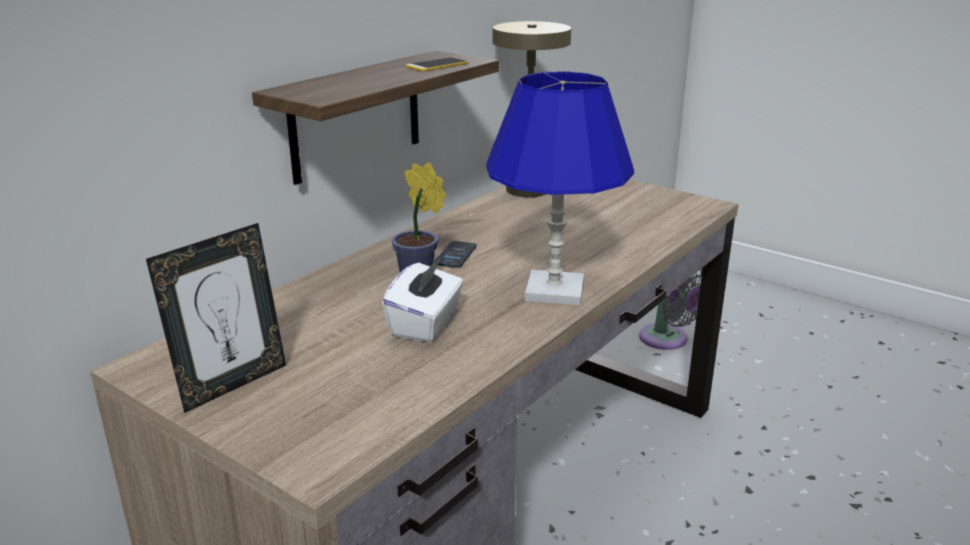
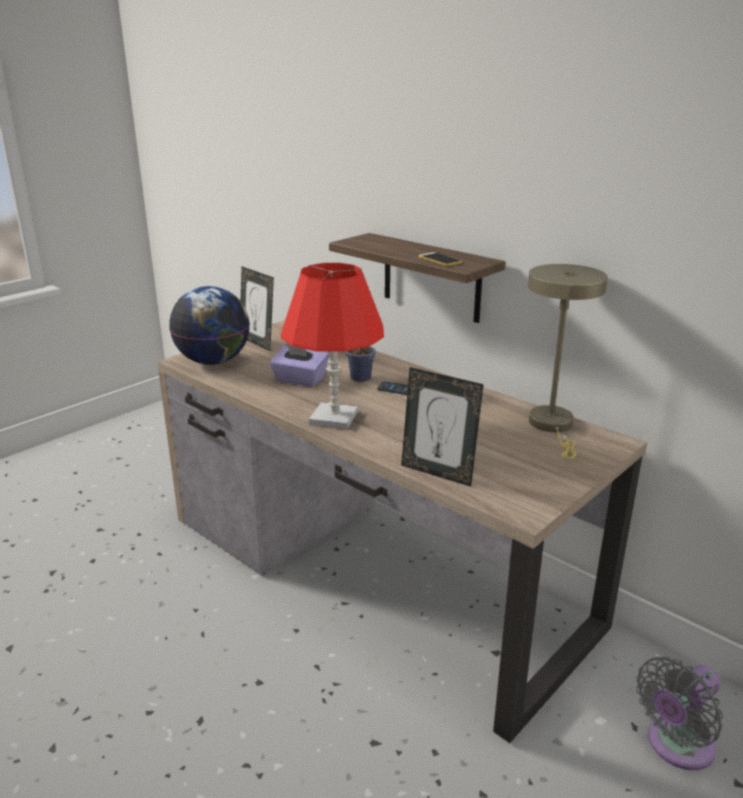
camera: 95 degrees right, 0 degrees up
(332, 422) = (214, 361): none -> globe
(426, 324) = (299, 380): white tissue box -> purple tissue box
(554, 290) = (334, 418): blue table lamp -> red table lamp
(661, 234) = (438, 472): none -> picture frame

